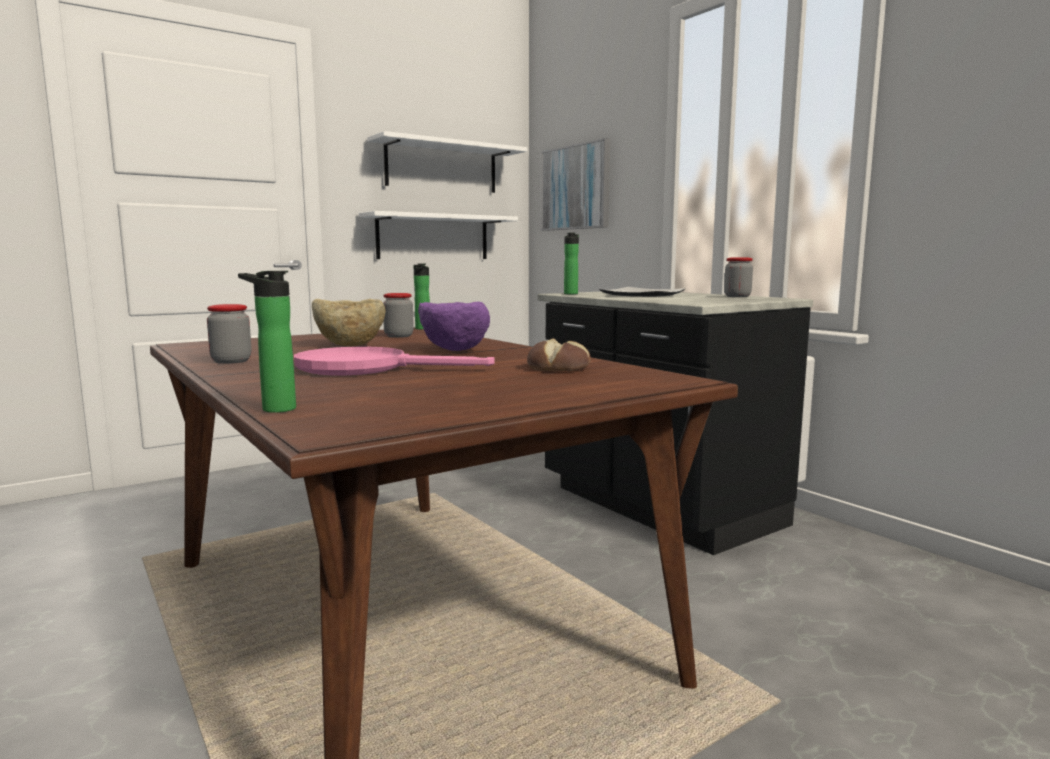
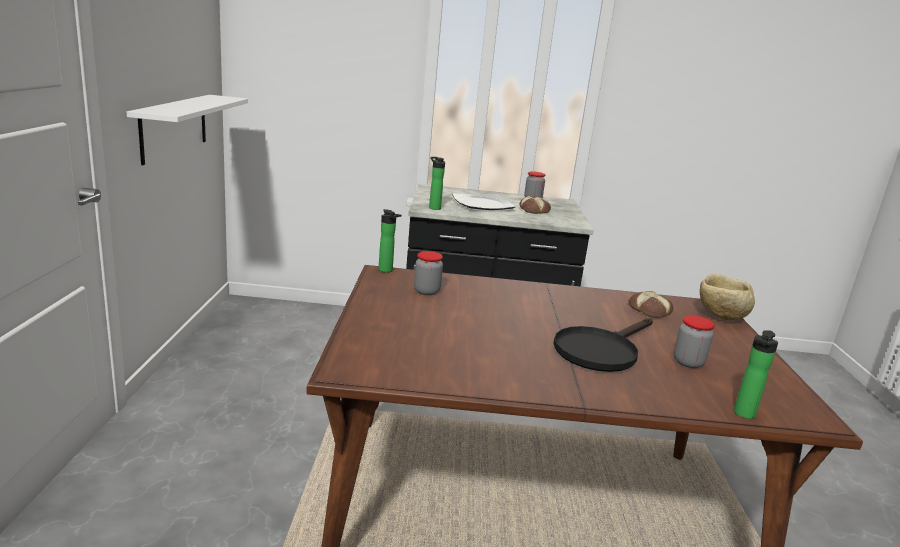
camera: 55 degrees left, 10 degrees up
(231, 361) = (508, 379): jar -> jar (688, 362)
(350, 345) = (465, 321): beige bowl -> beige bowl (720, 317)
(367, 368) = (600, 350): pink frying pan -> black frying pan
(441, 167) = (176, 42): white shelf -> none
(453, 351) = (544, 306): purple bowl -> none
(575, 187) = (304, 71): picture -> none
(692, 298) = (534, 210): none -> bread

